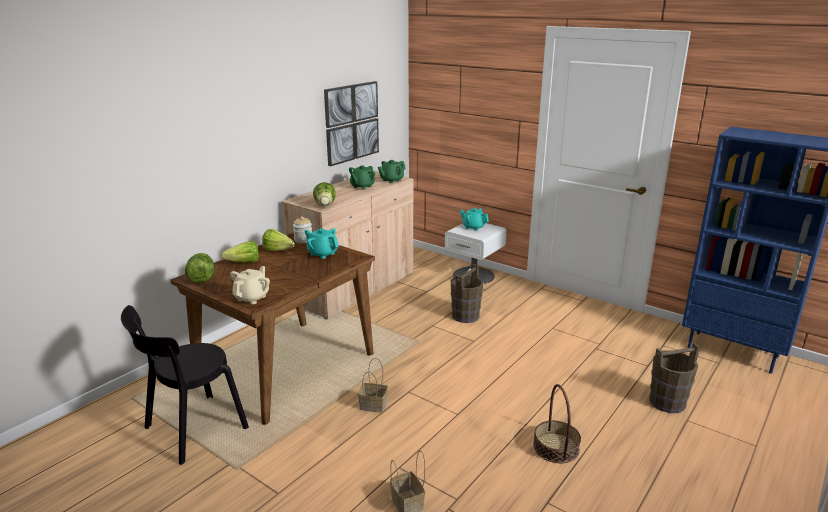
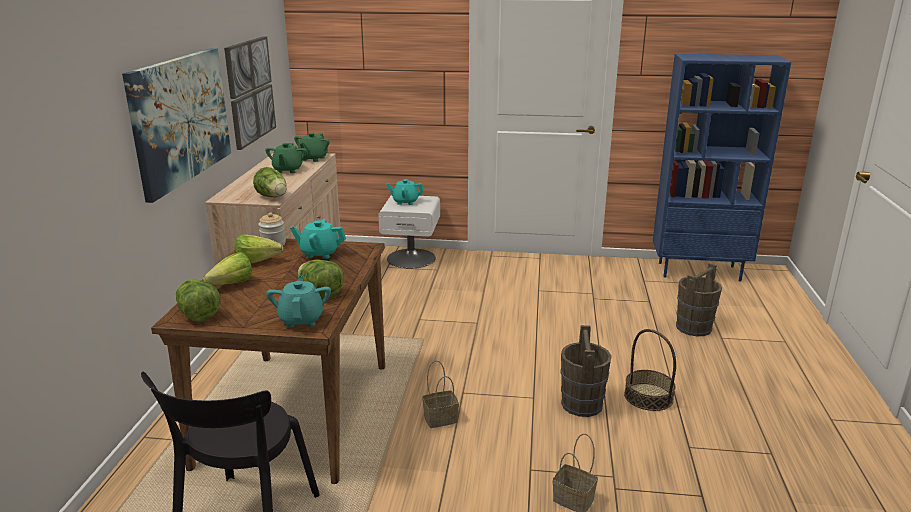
camera: 30 degrees left, 0 degrees up
(252, 298) = (301, 319): beige teapot -> turquoise teapot
(265, 139) = (181, 119): none -> picture
(286, 282) = (320, 293): none -> lettuce
(465, 316) = (444, 300): brown bucket -> brown bucket (582, 404)

